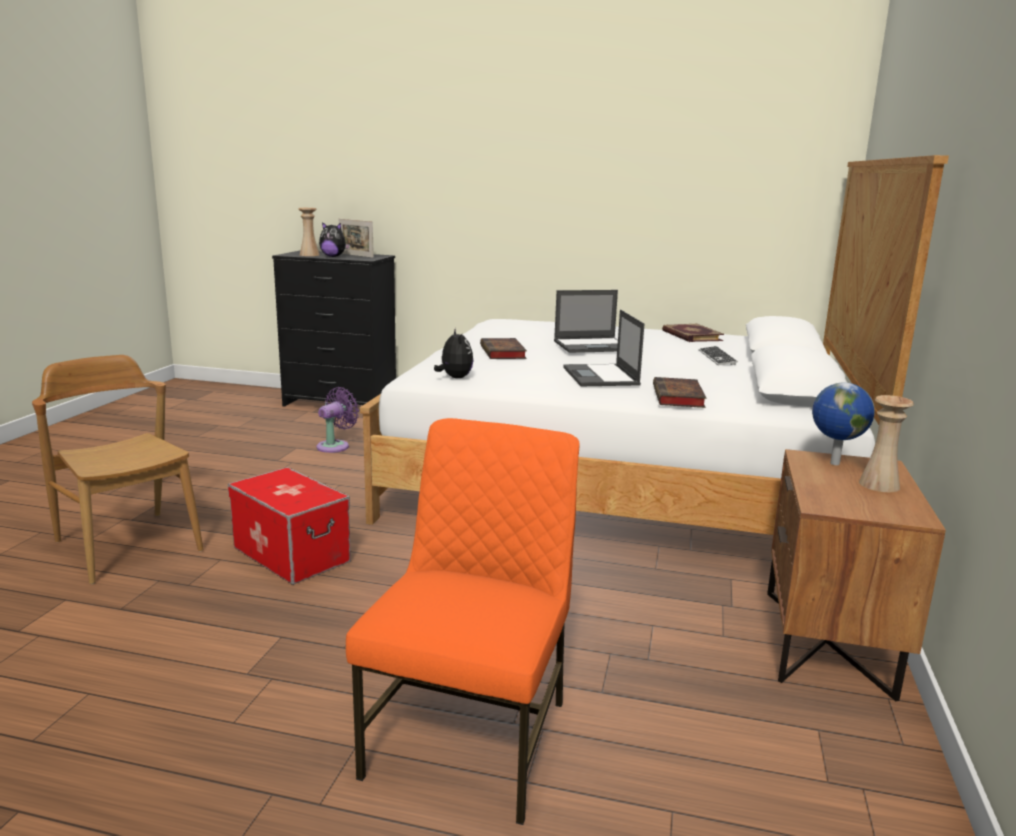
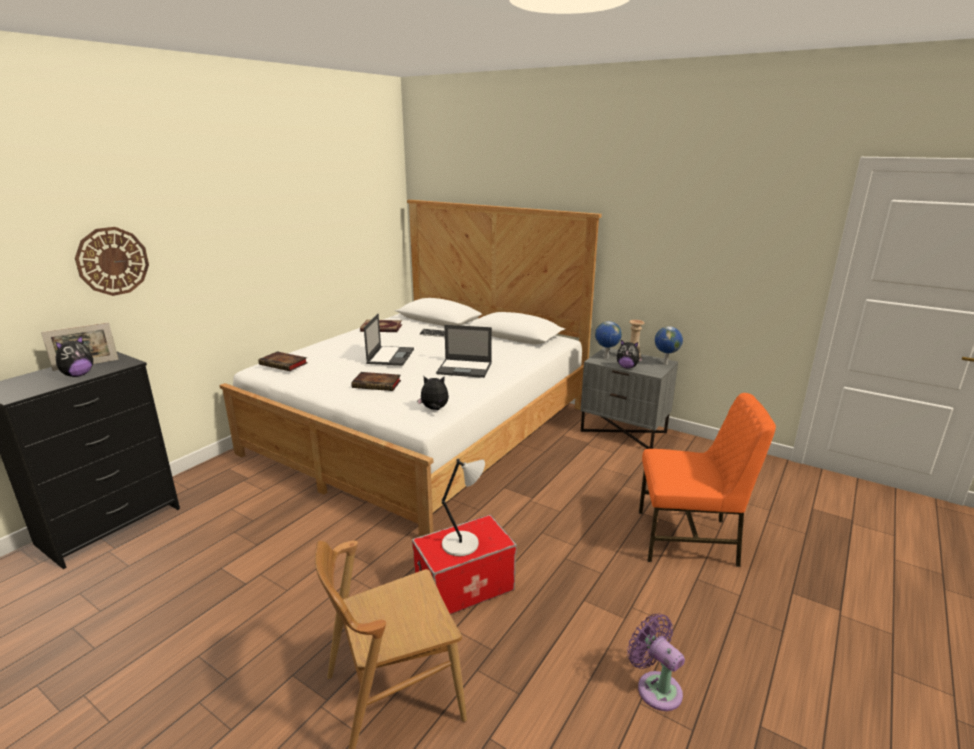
camera: 70 degrees left, 5 degrees up
(282, 489) = (462, 544): none -> grey table lamp
(309, 255) = (39, 385): beige vase -> none
(335, 446) = (242, 542): purple fan -> purple fan (655, 687)
(414, 174) = (112, 261): none -> wall clock
(473, 737) = (688, 539): orange chair -> orange chair turned 150 degrees clockwise
(679, 397) = (519, 360): book -> book (284, 364)
(813, 481) = (627, 367): none -> plush toy
(828, 642) = (624, 431): brown nightstand -> grey nightstand
(897, 515) = (664, 364): none -> globe

